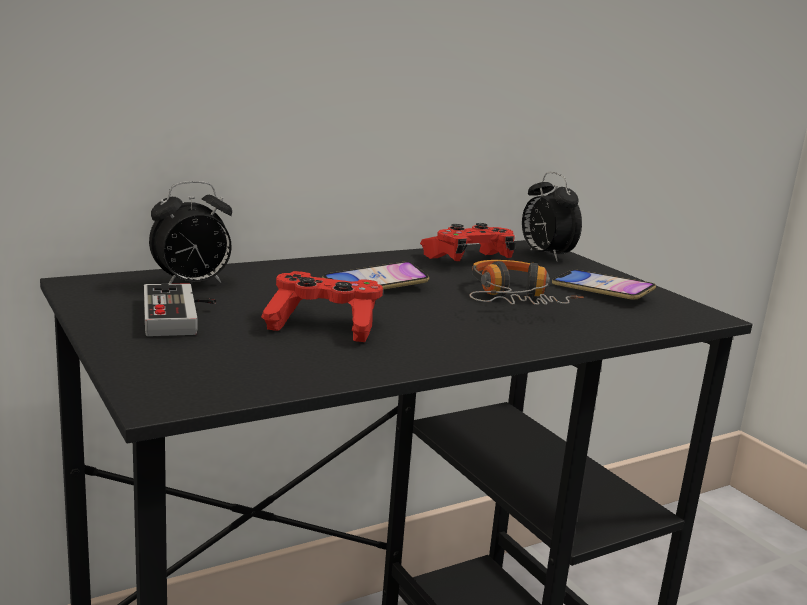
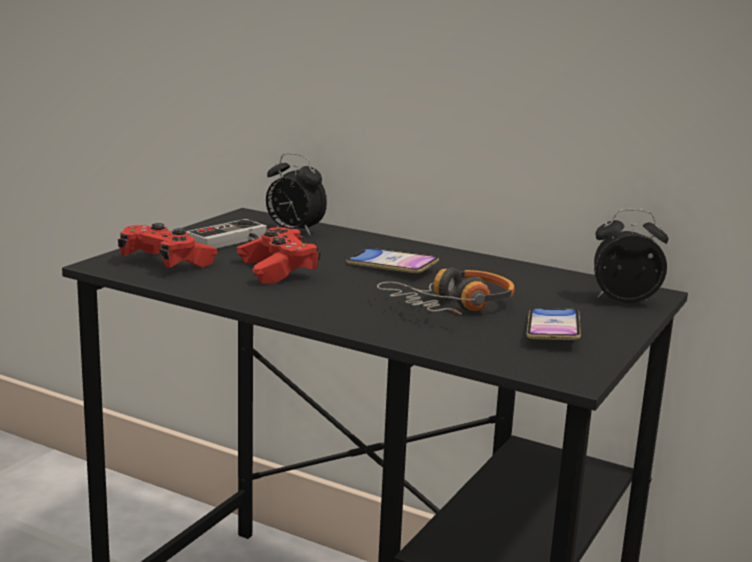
camera: 60 degrees right, 0 degrees up
(467, 260) = (533, 279): red game controller -> red game controller (166, 263)
(545, 255) = (623, 300): alarm clock -> alarm clock turned 60 degrees clockwise

